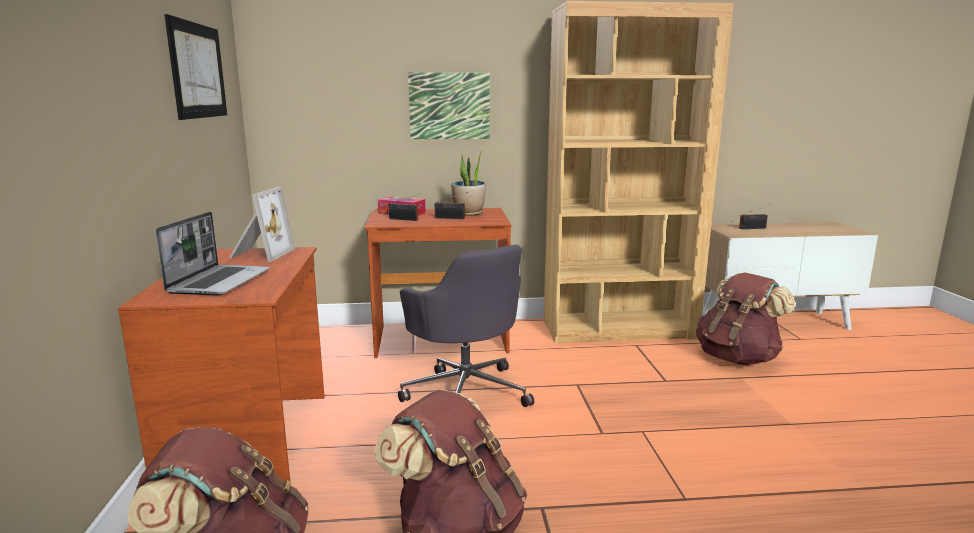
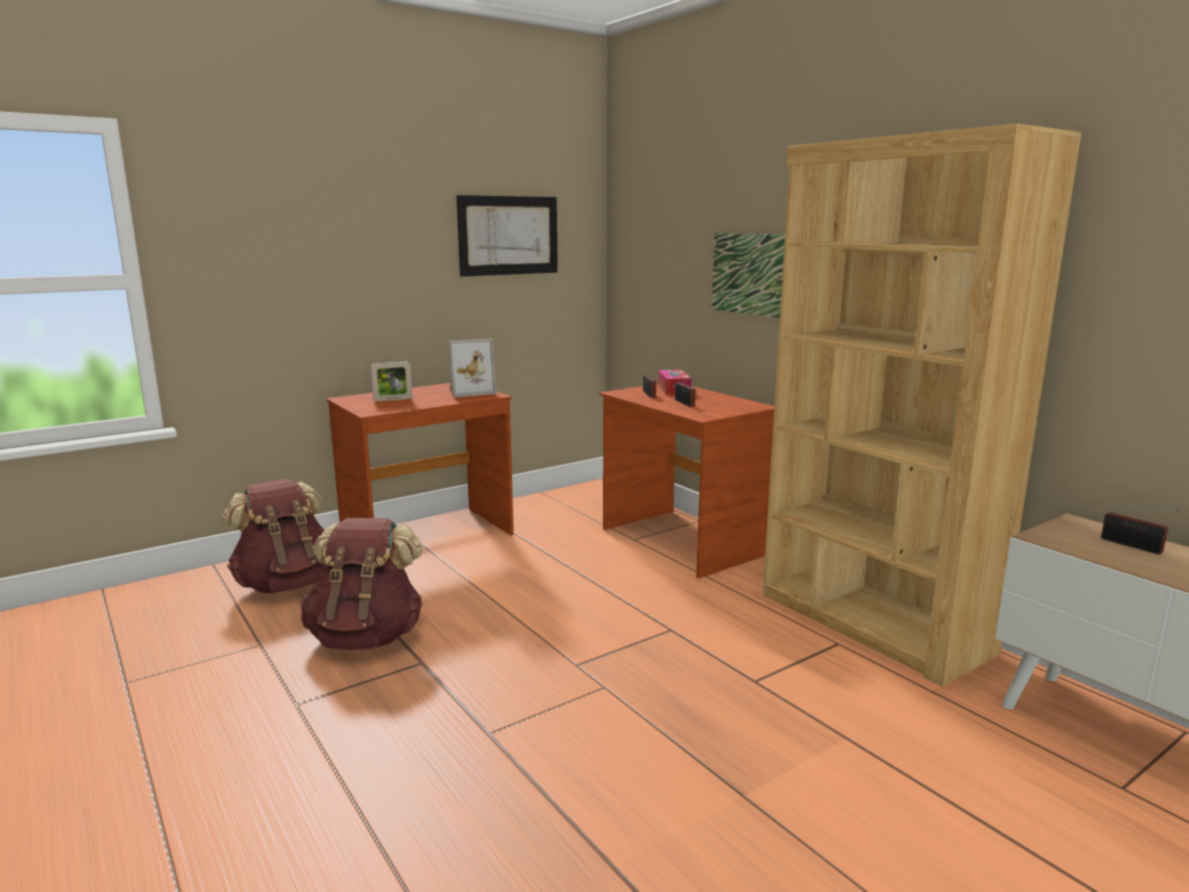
camera: 60 degrees right, 0 degrees up
(219, 281) = (393, 399): laptop -> picture frame
(466, 392) = (584, 582): grey office chair -> none
(469, 213) = (719, 404): potted plant -> none
(737, 358) = (917, 728): brown backpack -> none

